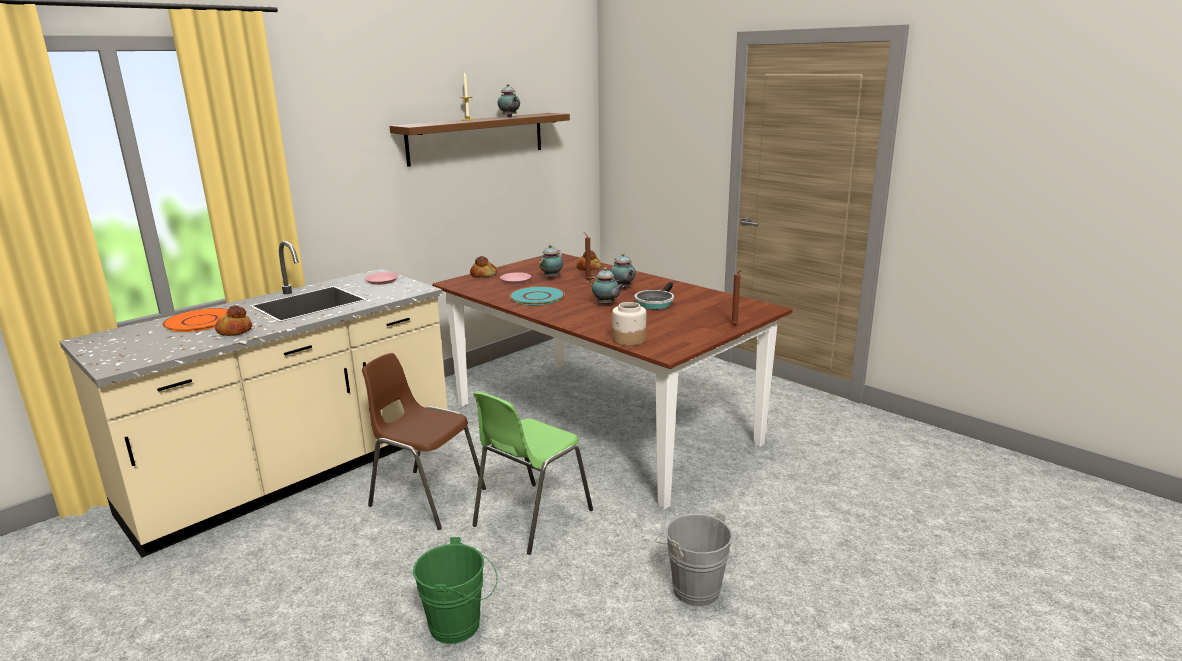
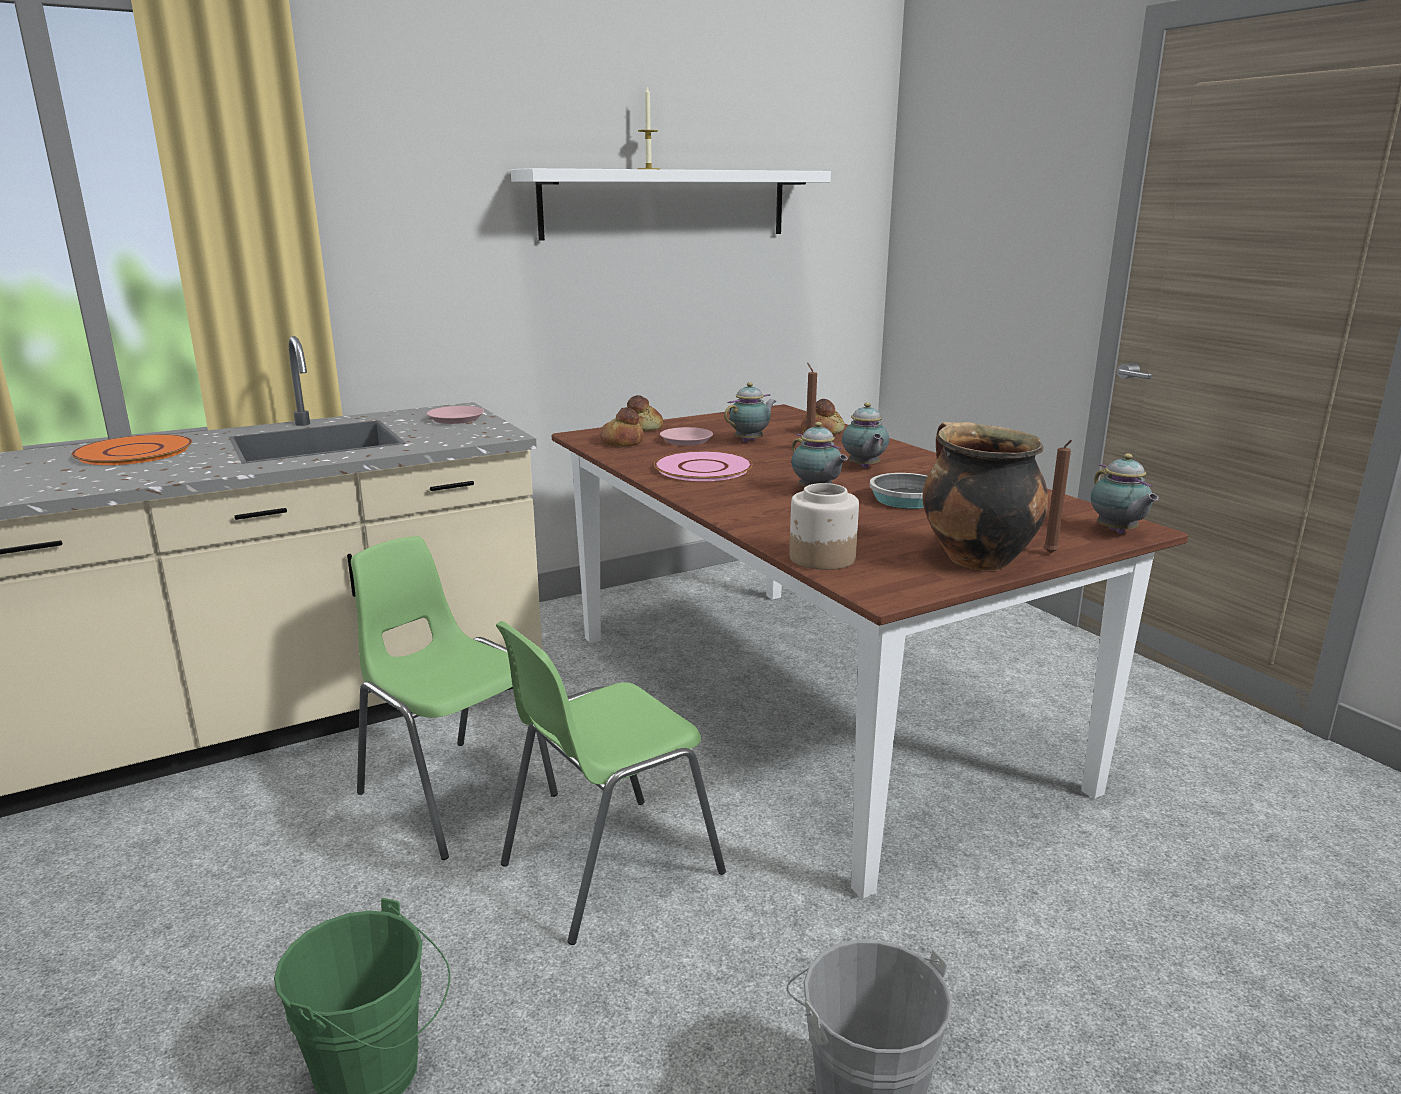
camera: 15 degrees right, 0 degrees up
(234, 331) = (161, 470): bread -> bread (621, 442)
(426, 497) = (455, 794): brown chair -> green chair
(477, 138) = (666, 204): brown shelf -> white shelf
(509, 117) = (721, 169): teapot -> teapot (1117, 532)
(537, 297) = (703, 468): turquoise plate -> pink plate
(701, 332) = (974, 559): none -> cooking pot

